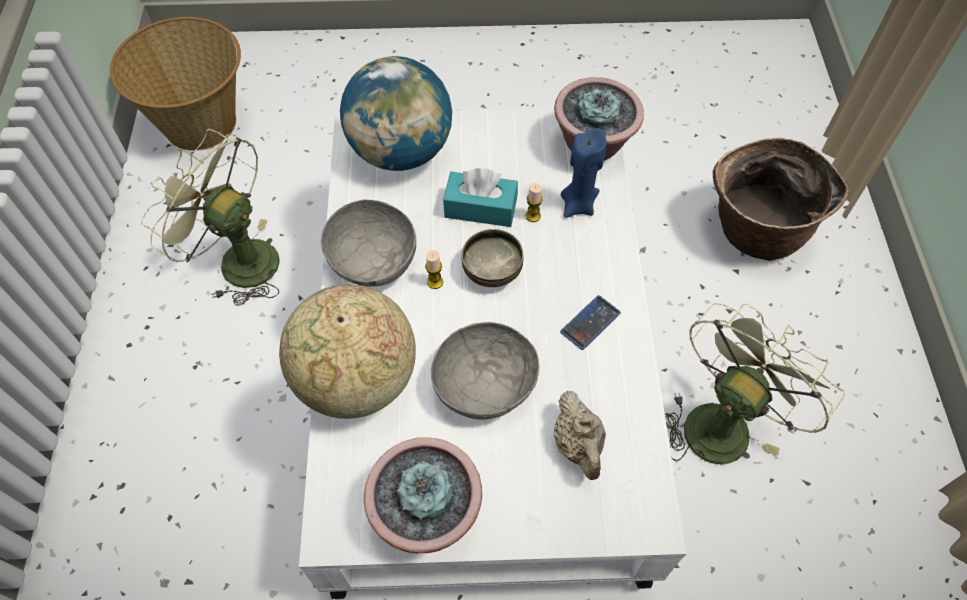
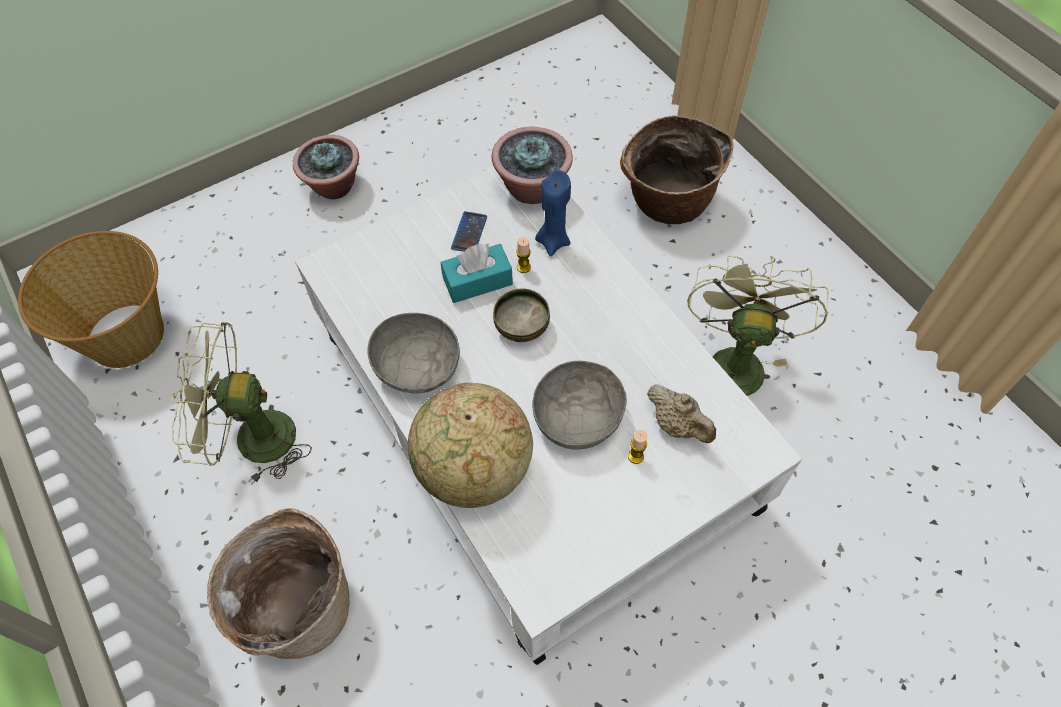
camera: 30 degrees left, 0 degrees up
(181, 421) = (298, 604): none -> basket
(401, 151) = (377, 266): globe -> none
(426, 514) = (602, 540): potted plant -> potted plant (333, 187)
(435, 282) = (482, 359): candle -> candle (635, 456)
(590, 323) = (624, 328): phone -> phone (469, 232)

